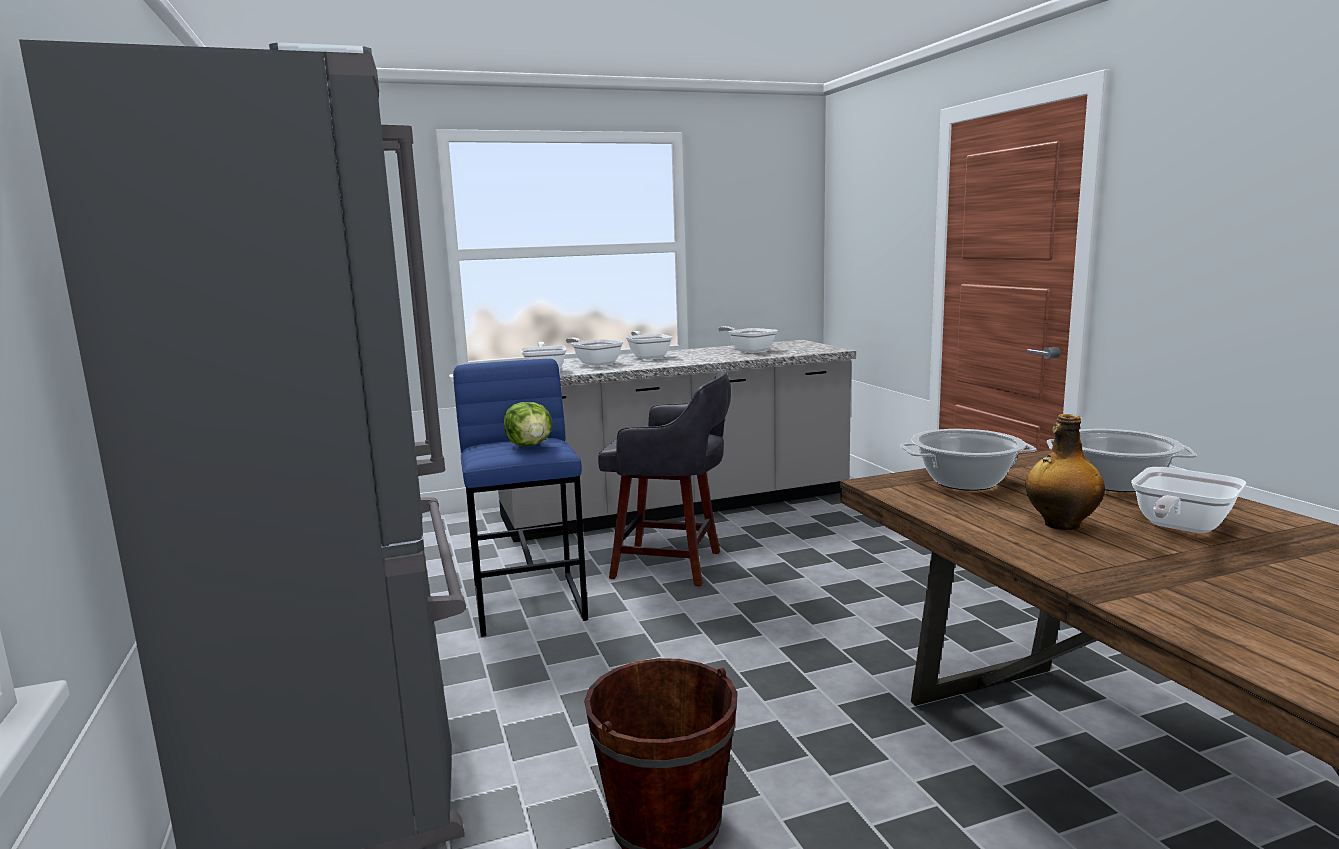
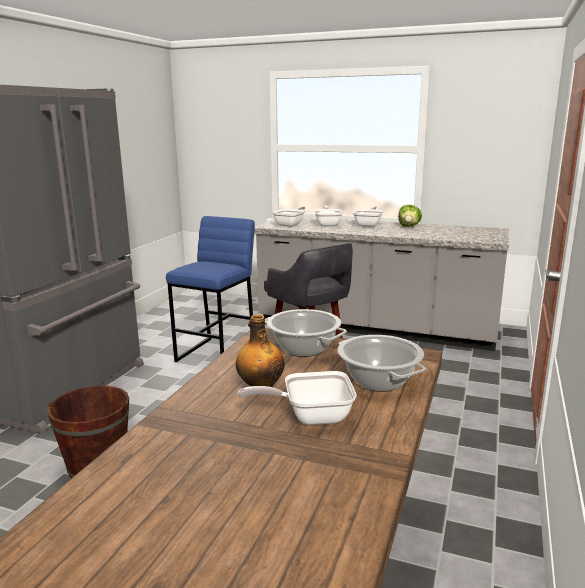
camera: 40 degrees right, 5 degrees up
(530, 445) = (208, 267): lettuce -> lettuce (409, 226)
(749, 350) = (440, 231): frying pan -> none

